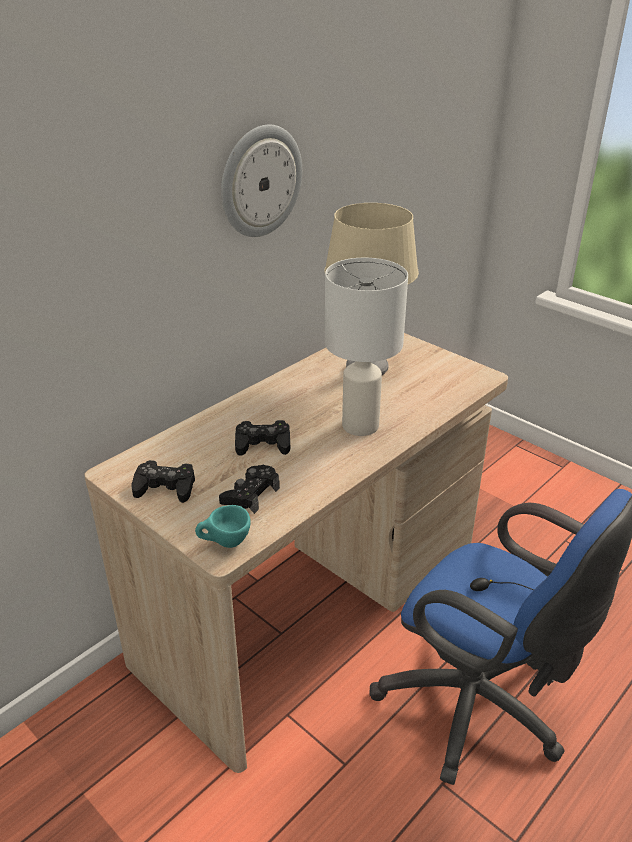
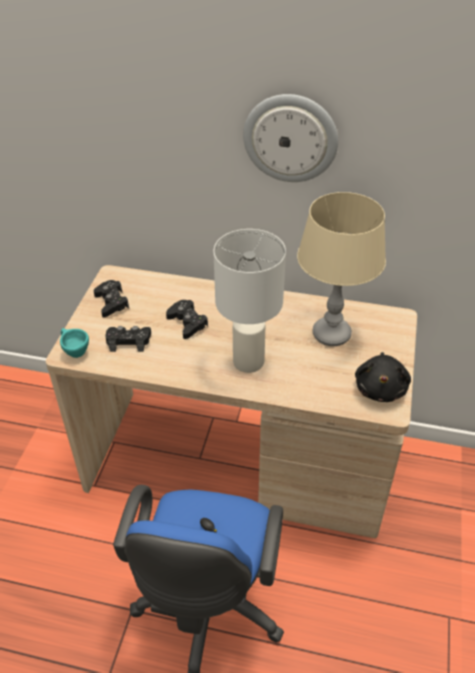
camera: 60 degrees right, 10 degrees up
(456, 371) = (380, 388): none -> black plush toy

